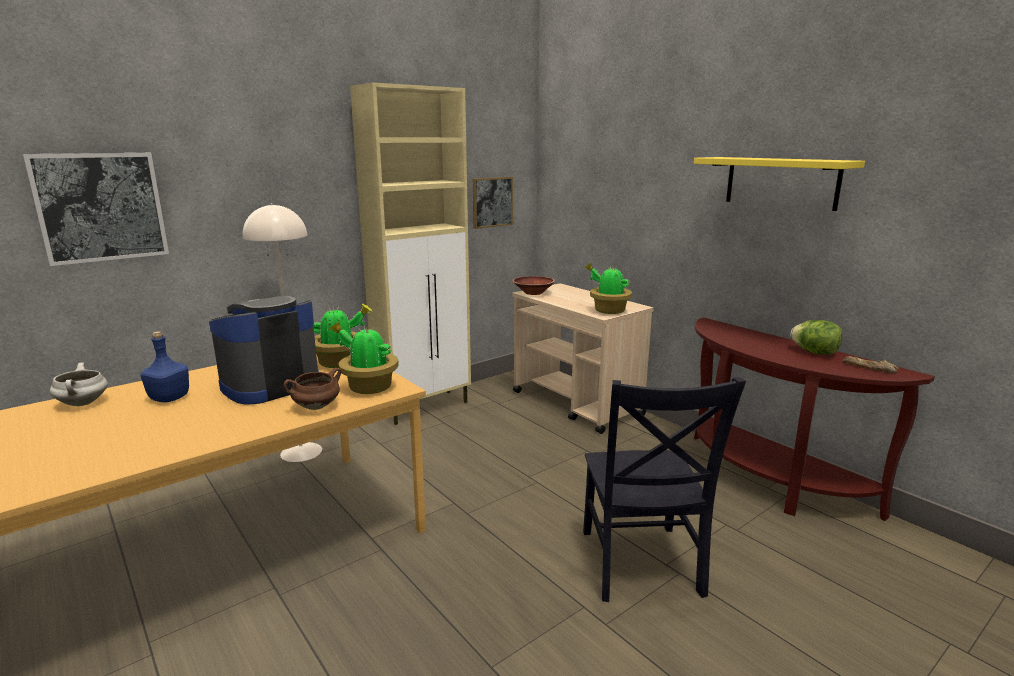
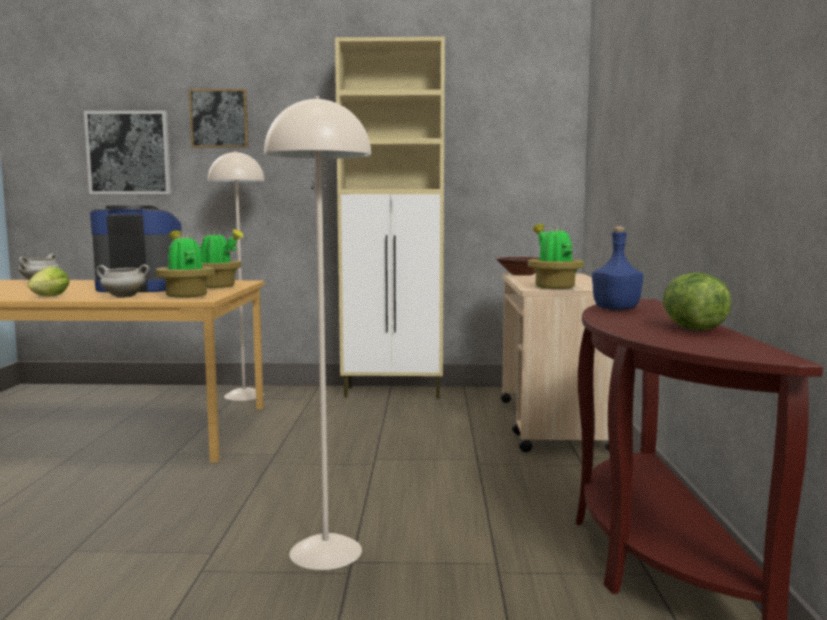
camera: 40 degrees right, 10 degrees down
(169, 398) = (77, 285): blue bottle -> blue bottle (615, 308)
(230, 432) = (48, 297): none -> lettuce
(316, 407) = (123, 297): brown cooking pot -> white cooking pot
(492, 202) = (513, 172): picture -> picture (219, 118)
(640, 566) = (325, 551): black chair -> beige floor lamp
(781, 182) = (709, 74): yellow shelf -> none
(869, 368) = (724, 346): bread -> none

